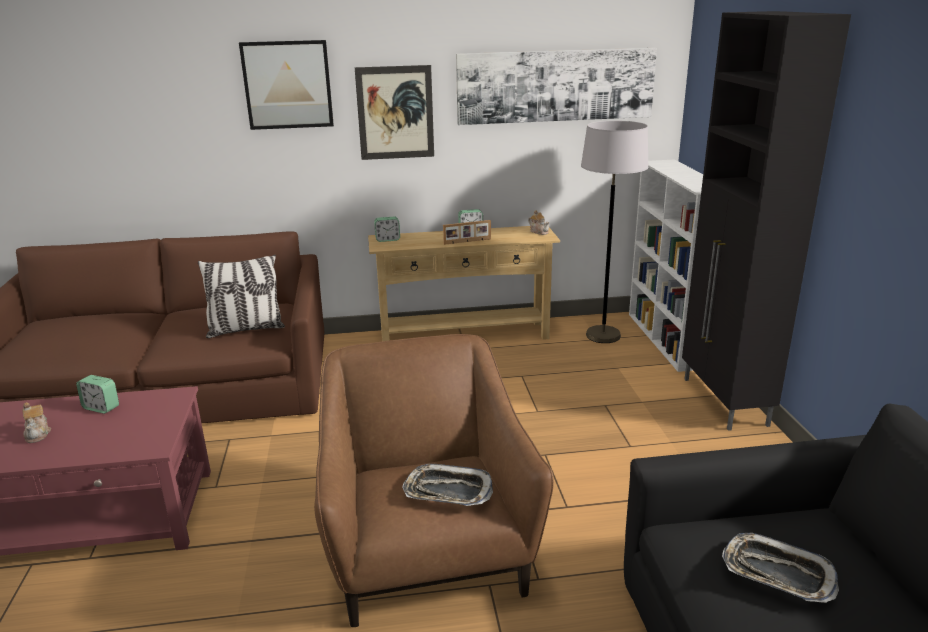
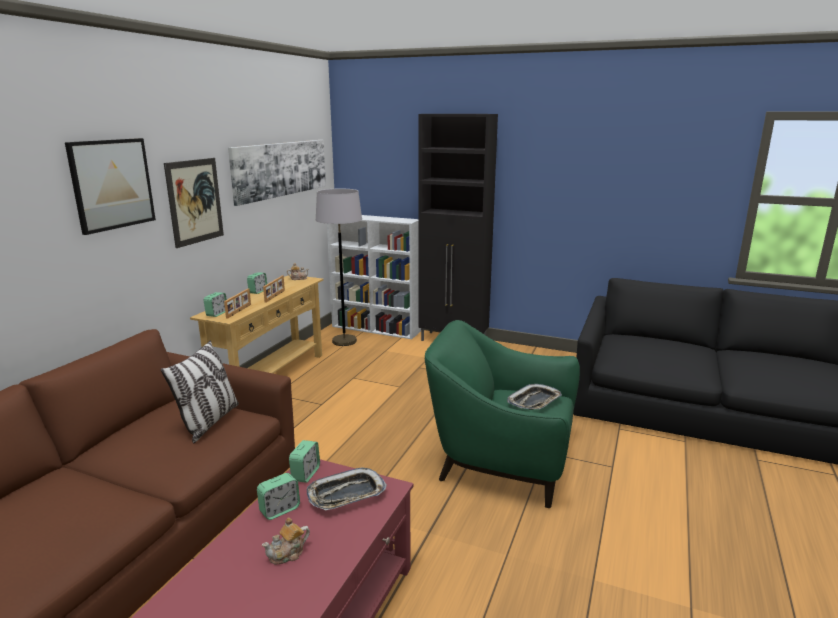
camera: 60 degrees left, 5 degrees down
(38, 433) = (287, 554): teapot -> teapot turned 135 degrees clockwise
(163, 398) = (305, 474): none -> alarm clock
(405, 244) = (239, 311): none -> picture frame
(427, 551) = (501, 463): brown armchair -> green armchair
(777, 574) = (650, 353): tray -> tray (346, 494)

